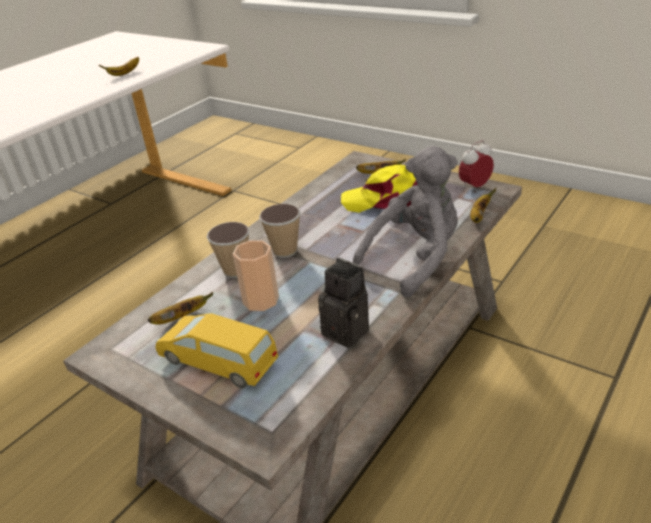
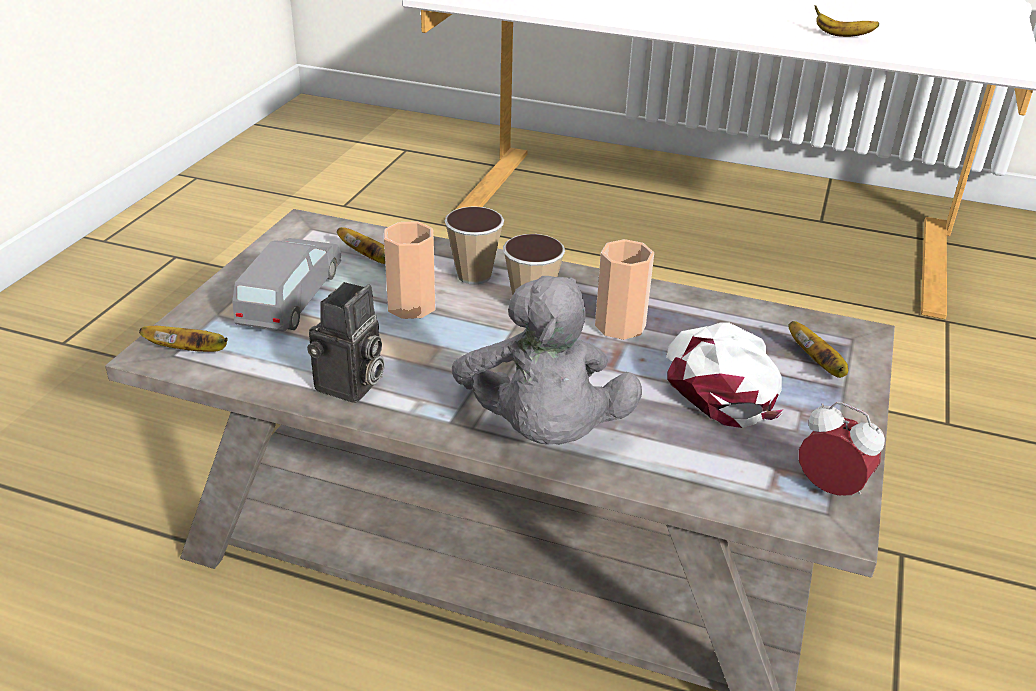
camera: 70 degrees right, 0 degrees up
(219, 361) = (290, 299): yellow toy car -> grey toy car
(321, 223) = (620, 326): none -> cup
(386, 201) = (720, 381): yellow cap -> white cap
(416, 259) = (542, 431): grey plush toy -> grey plush toy turned 45 degrees clockwise
(479, 216) = (713, 499): banana -> banana (191, 351)

